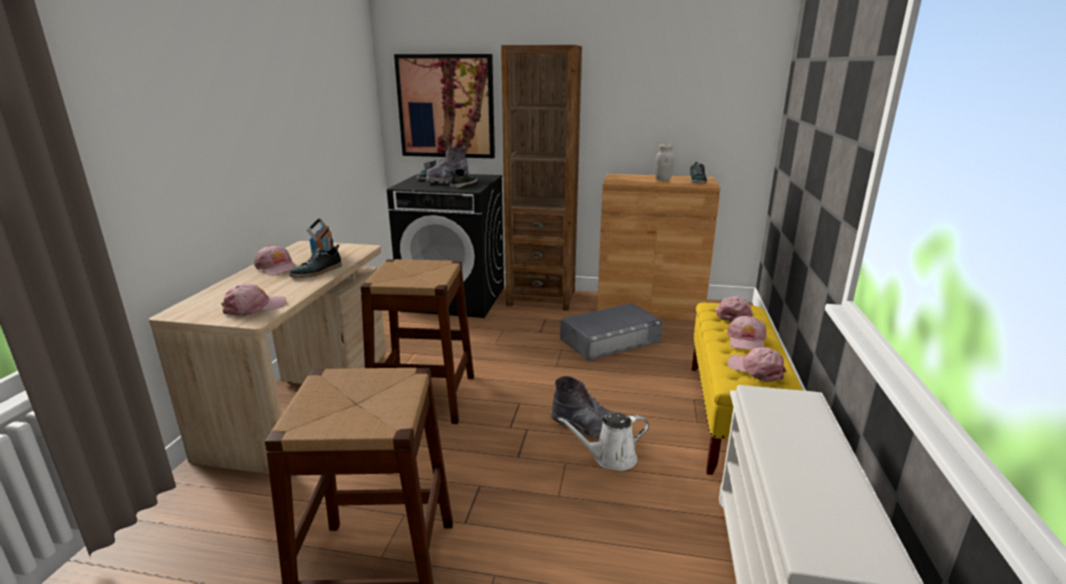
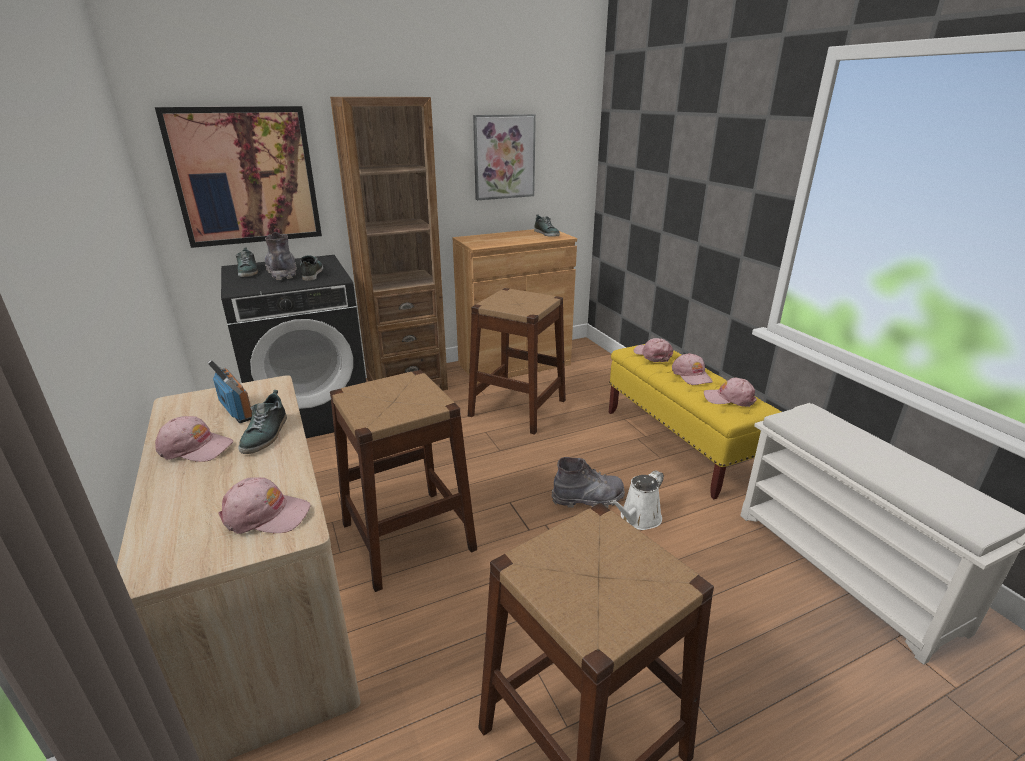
camera: 35 degrees left, 5 degrees up
(254, 307) = (266, 514): pink cap -> pink cap turned 75 degrees clockwise
(447, 180) = (282, 272): grey boot -> grey boot turned 150 degrees clockwise
(610, 340) = (517, 408): grey storage box -> brown stool
(663, 179) = (516, 236): white jar -> none
(669, 103) = (504, 157): none -> picture

